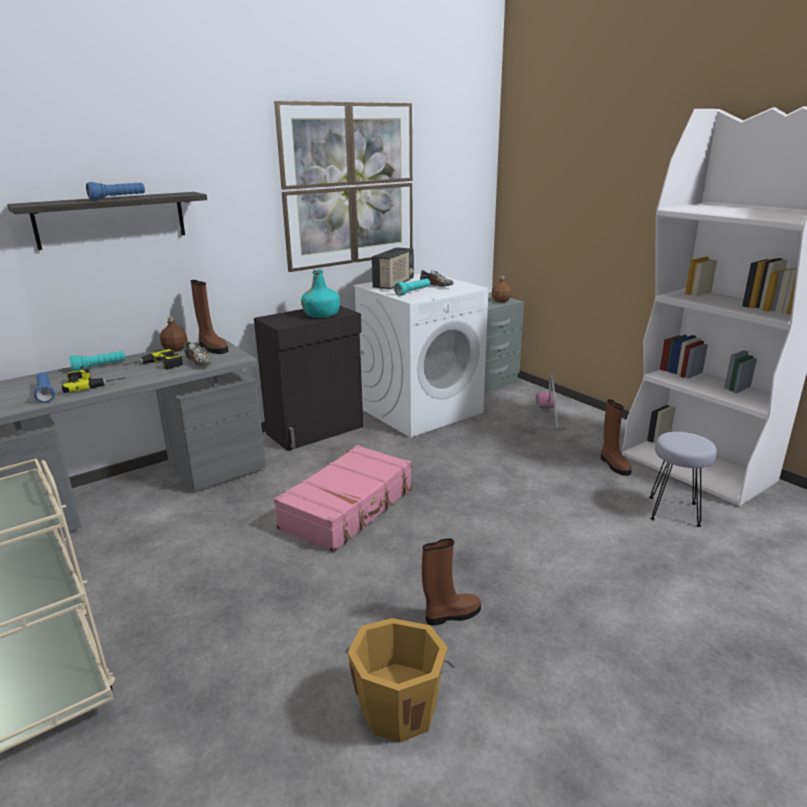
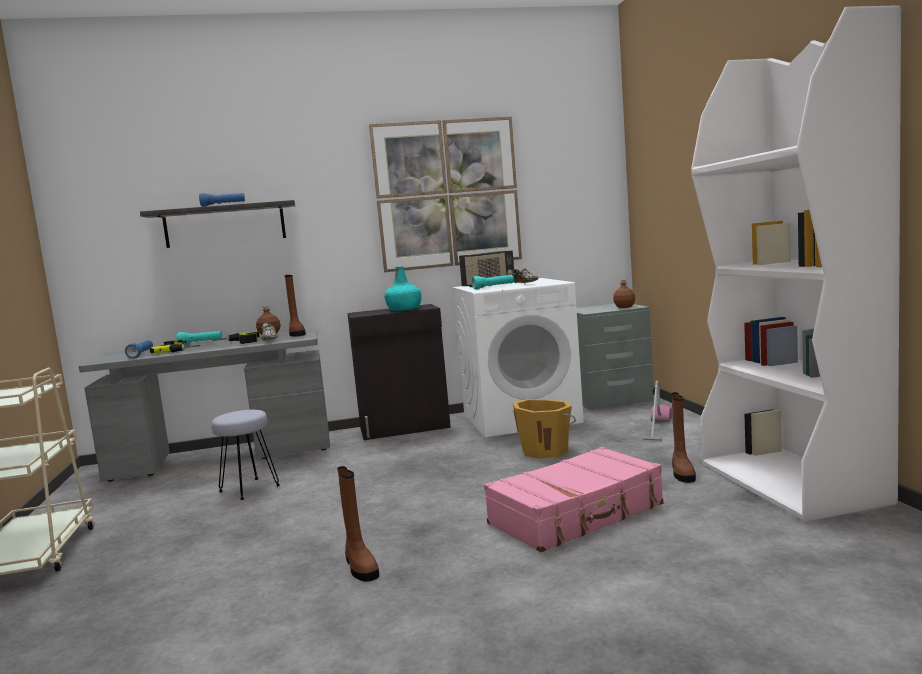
camera: 25 degrees right, 15 degrees down
(348, 509) = (365, 483): pink suitcase -> pink suitcase (577, 514)
(399, 708) = (235, 622): orange bucket -> orange bucket (545, 450)
(451, 615) = (360, 567): brown boot -> brown boot turned 60 degrees clockwise
(673, 512) = (706, 518): grey stool -> grey stool (248, 489)

